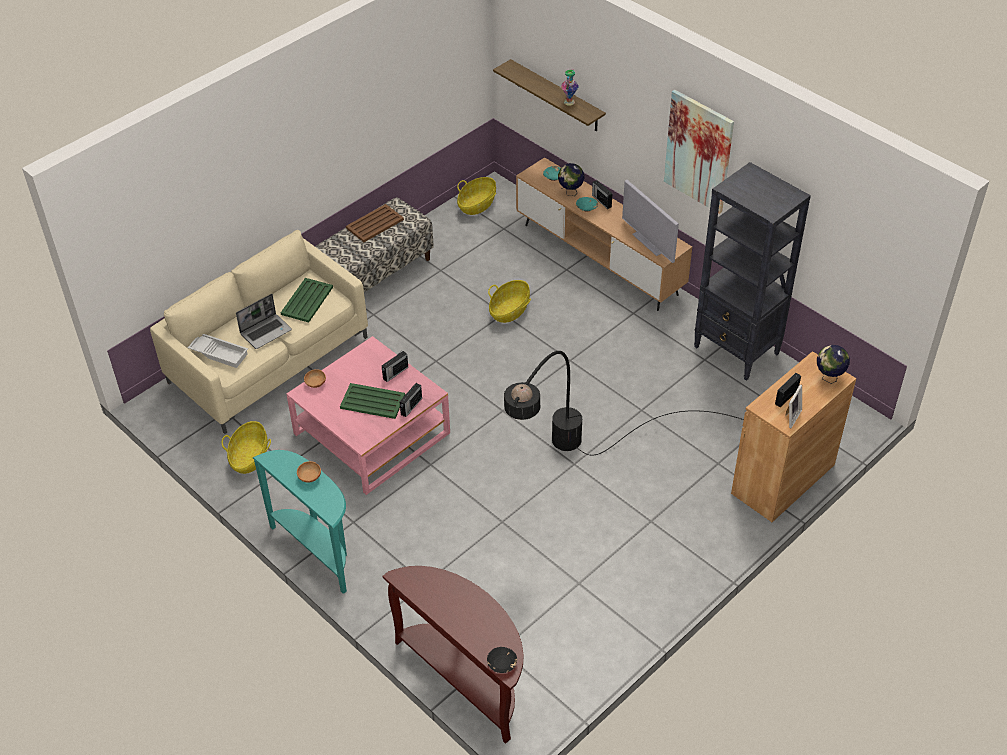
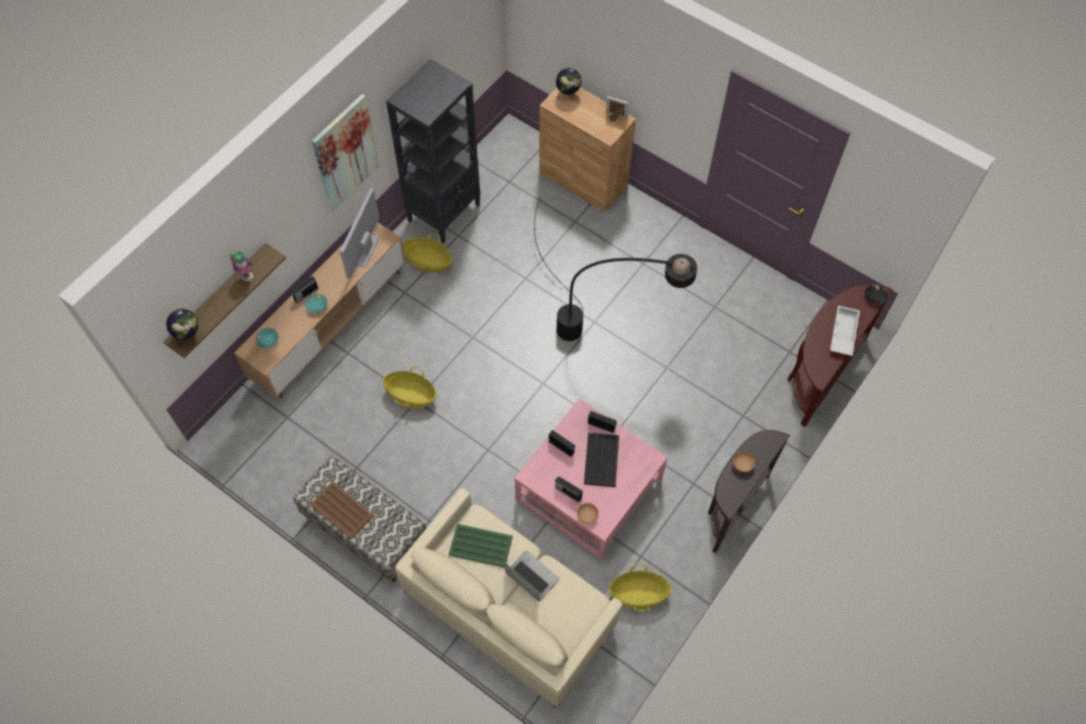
camera: 100 degrees left, 15 degrees up
(220, 353) = (568, 615): white tray -> white tray (842, 333)
(317, 551) = (731, 506): turquoise console table -> brown console table
(372, 401) = (601, 460): green tray -> black tray
(477, 205) = (248, 448): basket -> basket (428, 261)
(570, 192) = (293, 322): globe -> globe (189, 336)
(649, 242) = (366, 250): television -> television turned 150 degrees clockwise
(787, 396) = (594, 120): radio -> radio (568, 492)

